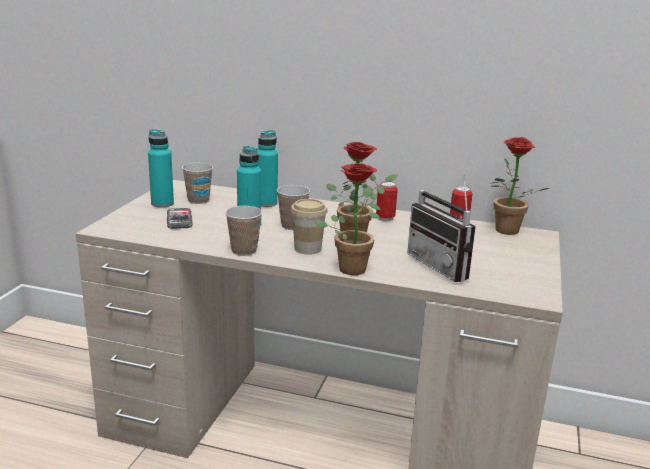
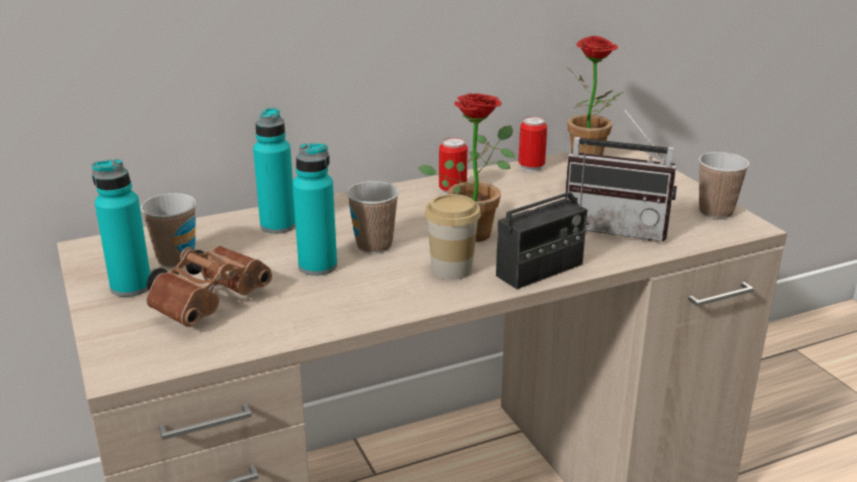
camera: 40 degrees left, 5 degrees up
(179, 220) = (211, 302): phone -> brown binoculars
(244, 251) = (387, 308): cup -> cup (715, 212)
(352, 267) = (540, 270): potted plant -> radio

